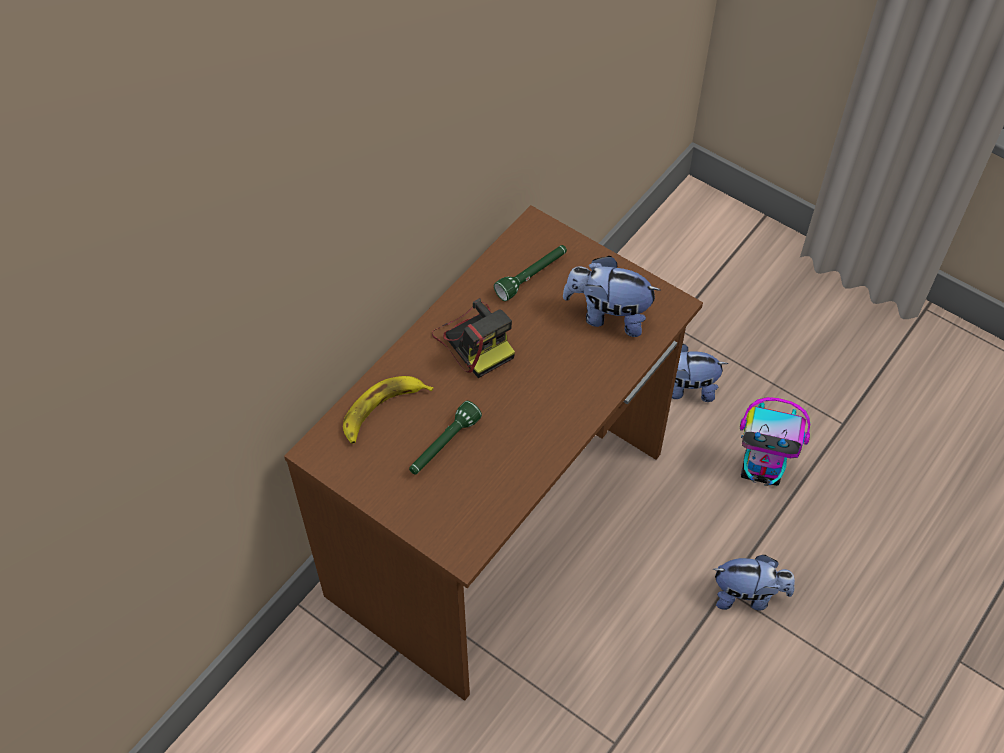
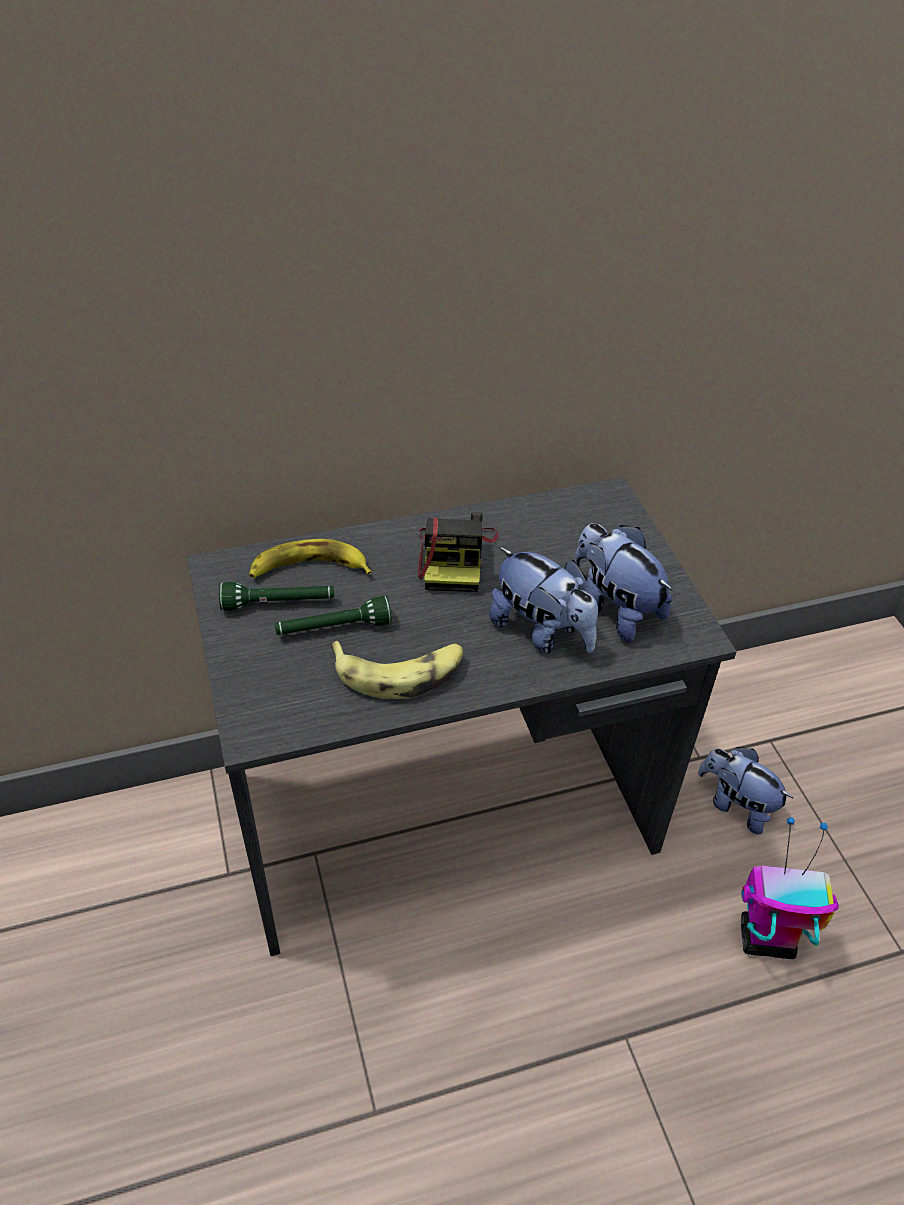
camera: 35 degrees right, 10 degrees down
(502, 524) = (446, 817): brown desk -> grey desk
(516, 448) = (400, 672): none -> banana
(532, 276) = (567, 534): green flashlight -> green flashlight (279, 604)
(747, 595) = (646, 1060): plush toy -> plush toy (541, 631)
(762, 470) = (764, 939): toy robot -> toy robot turned 135 degrees clockwise

